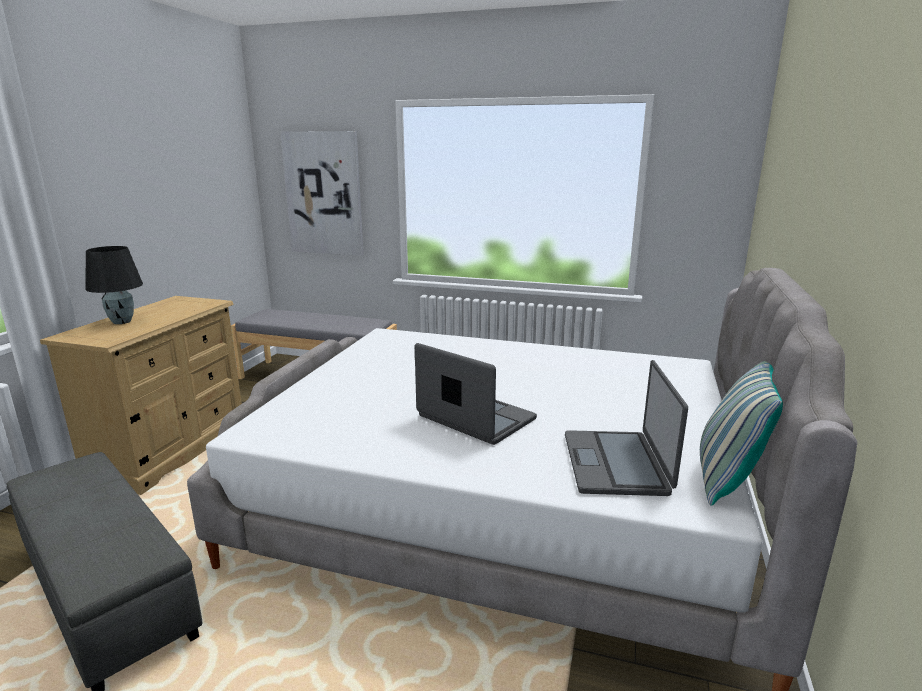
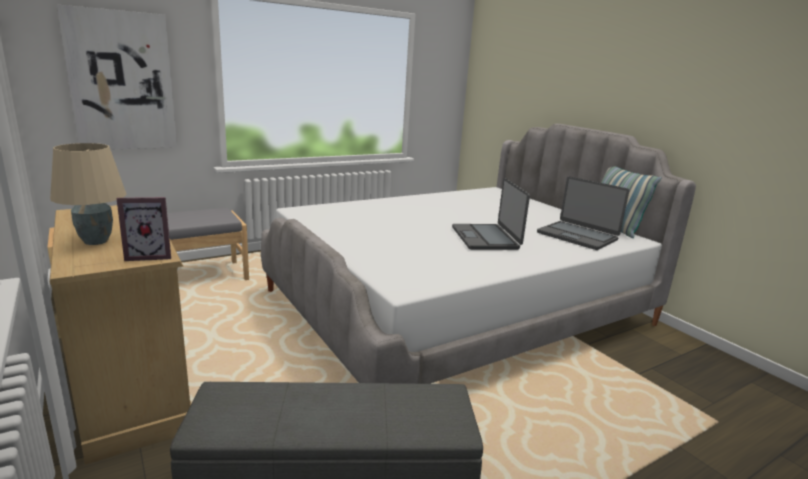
camera: 50 degrees left, 0 degrees up
(108, 339) = (150, 255): none -> picture frame
(121, 322) = (96, 241): black table lamp -> beige table lamp
(475, 418) = (486, 238): laptop -> laptop turned 90 degrees counterclockwise

